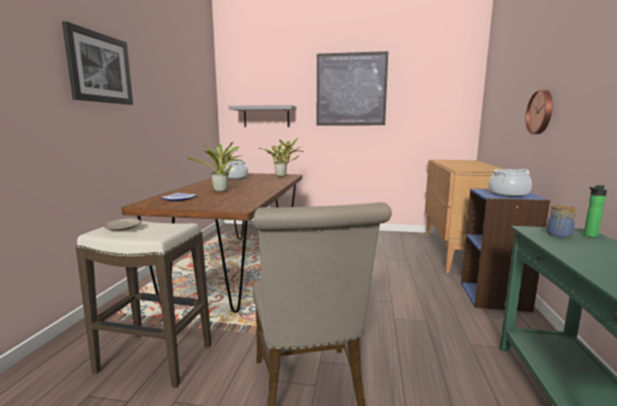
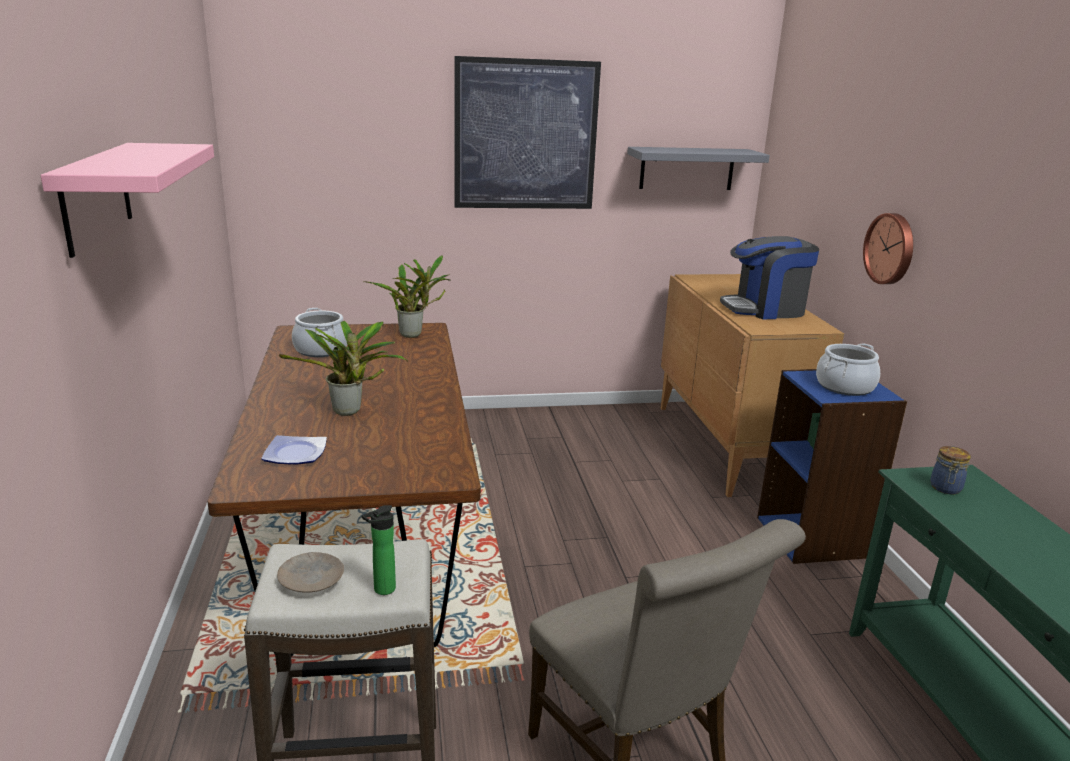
camera: 20 degrees left, 10 degrees up
(100, 68) = (96, 196): picture -> pink shelf
(266, 116) = (342, 187): grey shelf -> grey shelf (687, 168)
(473, 167) = (765, 309): none -> coffee machine
(589, 235) = (978, 484): bottle -> bottle (381, 590)

